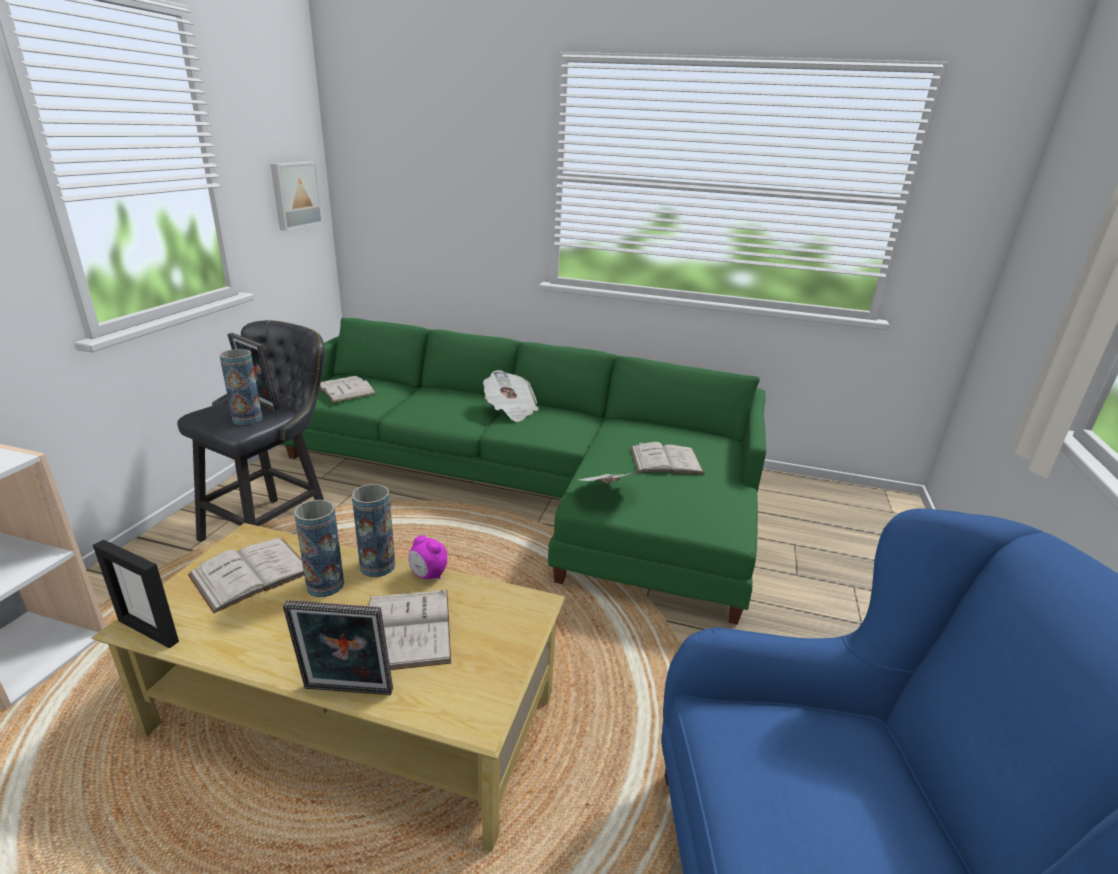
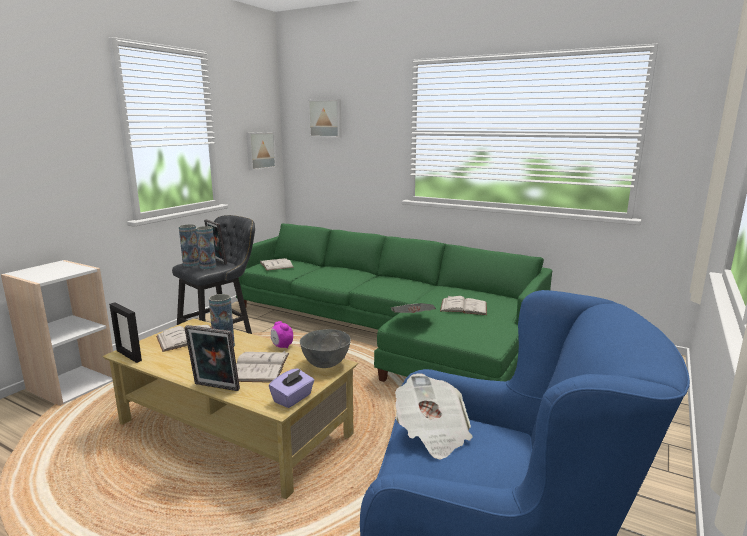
camera: 15 degrees right, 10 degrees down
(377, 566) = (256, 340): vase -> vase (191, 264)
(407, 143) = (326, 118): none -> picture
(495, 699) = (293, 398): none -> purple tissue box
(510, 410) = (374, 278): newspaper -> newspaper (432, 433)
(517, 609) = (325, 364): none -> grey bowl

